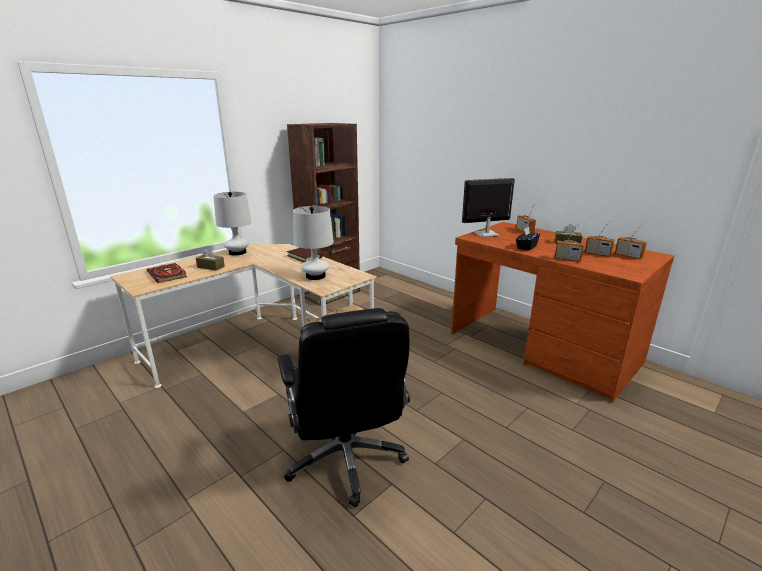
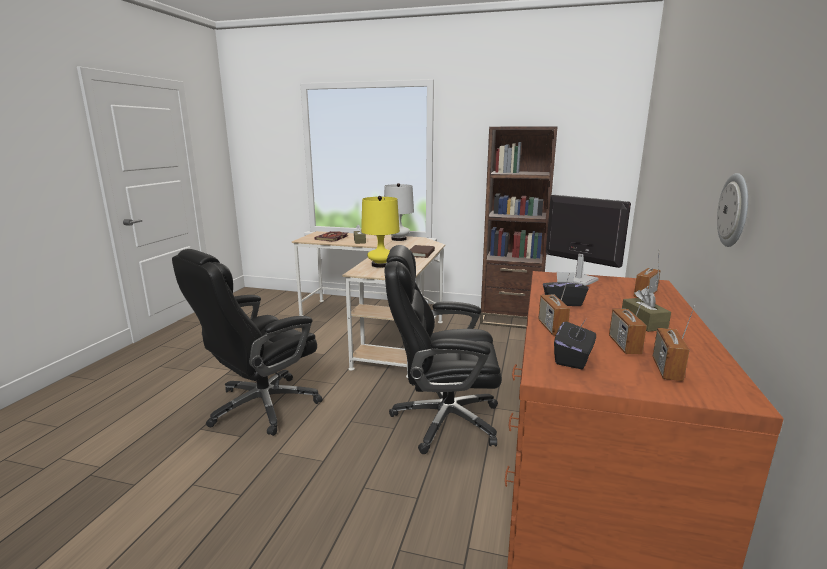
camera: 60 degrees right, 5 degrees down
(315, 276) = (381, 265): white table lamp -> yellow table lamp
(447, 368) = (443, 420): none -> black office chair
(575, 175) = (734, 210): none -> wall clock
(612, 266) = (573, 359): none -> black tissue box

